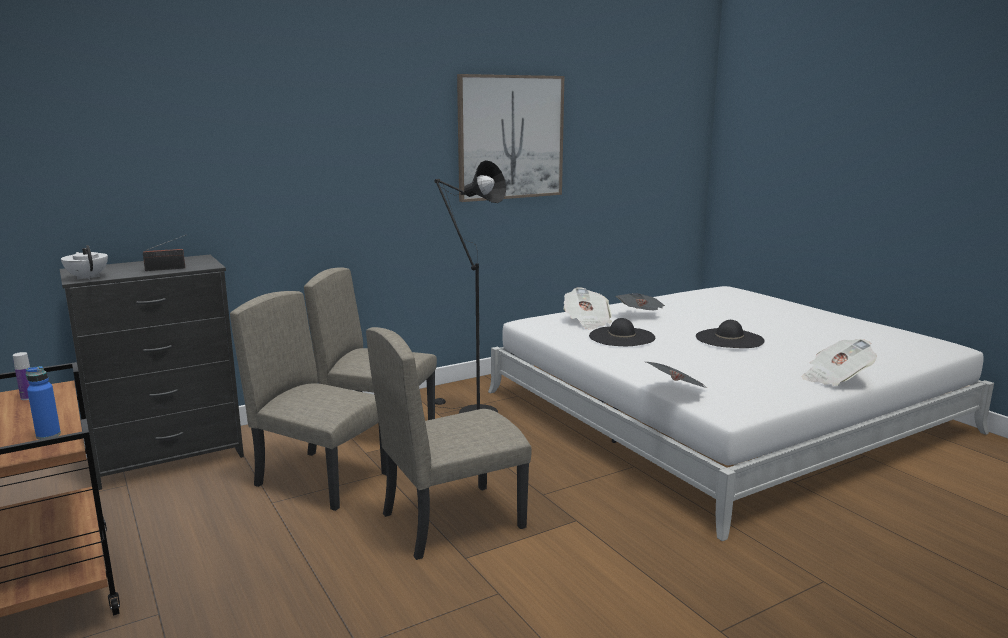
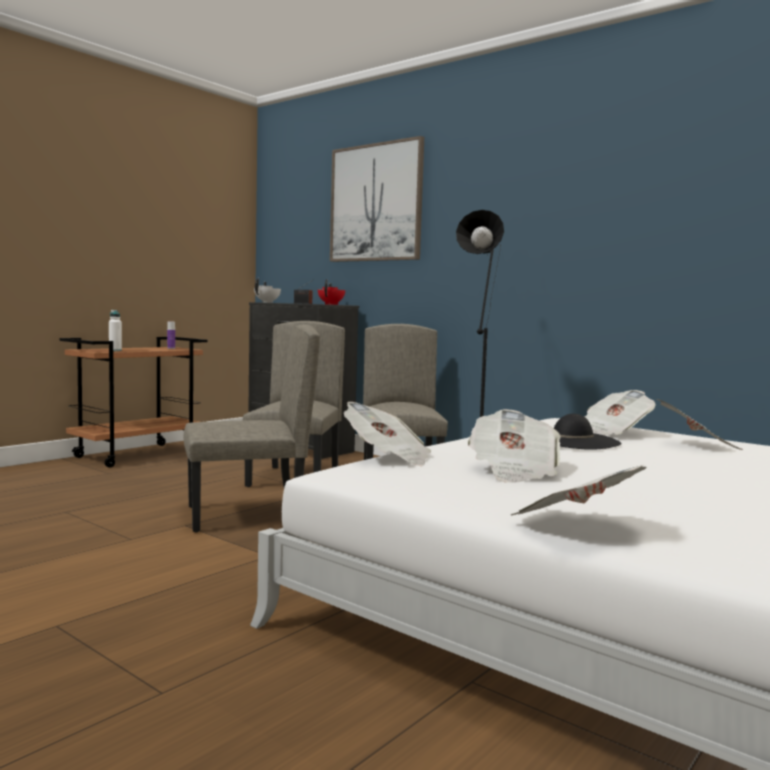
camera: 70 degrees right, 10 degrees down
(48, 435) = (115, 350): blue bottle -> white bottle
(188, 261) = (331, 304): none -> red teapot
(452, 520) = (247, 516): beige chair -> beige chair turned 120 degrees clockwise
(510, 137) = (646, 203): picture -> picture (376, 203)
(715, 368) = (513, 471): none -> newspaper
(729, 339) = (668, 474): black hat -> none

